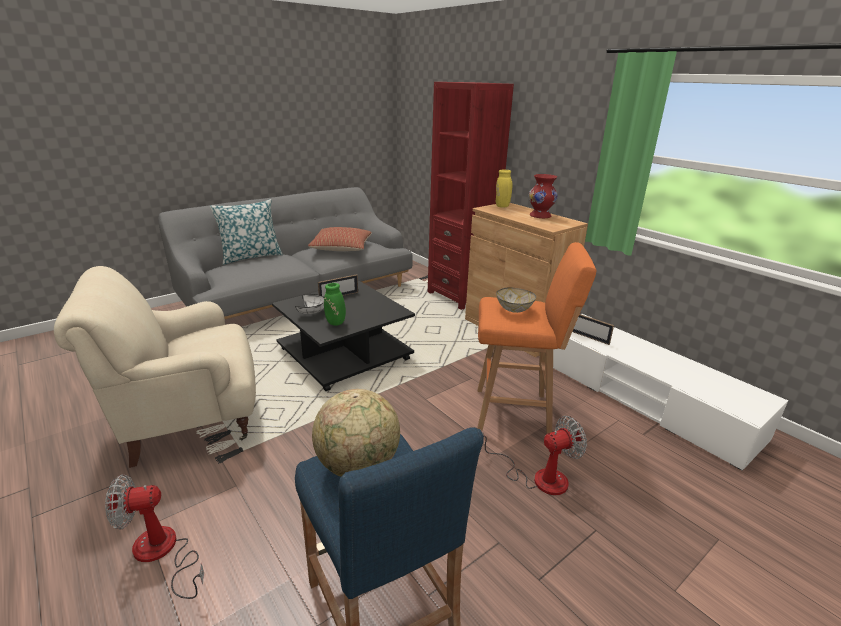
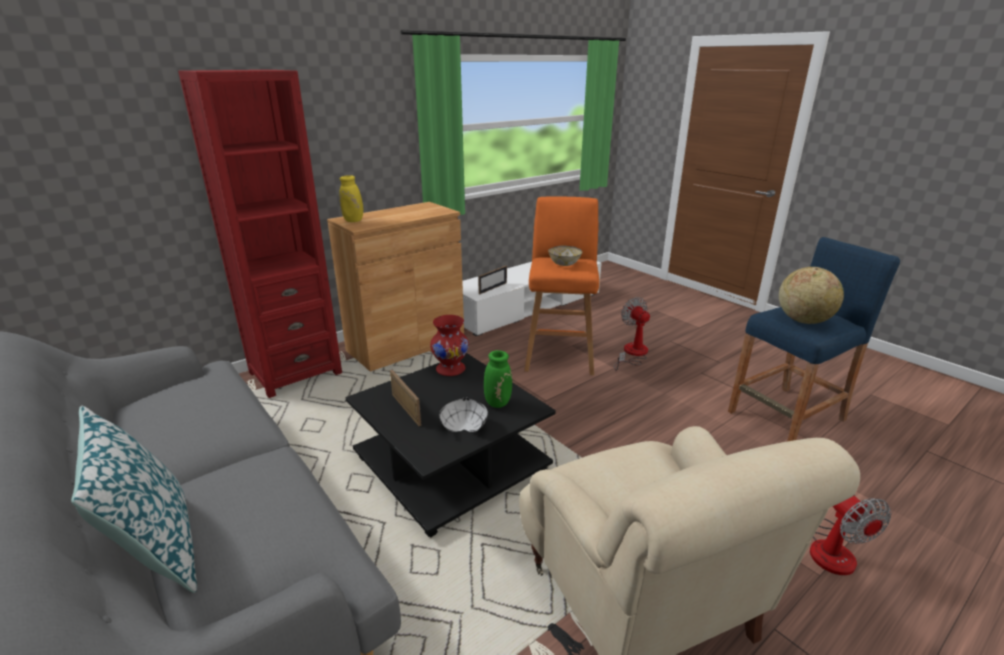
camera: 90 degrees left, 0 degrees up
(341, 248) = (192, 415): pillow -> none
(539, 216) = (400, 211): red vase -> red vase (450, 369)

